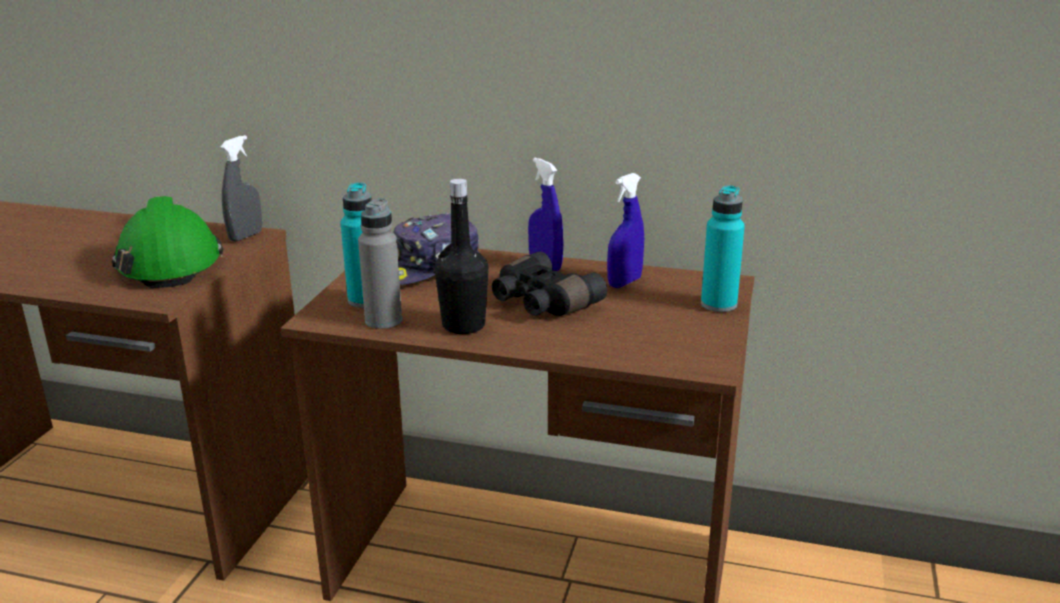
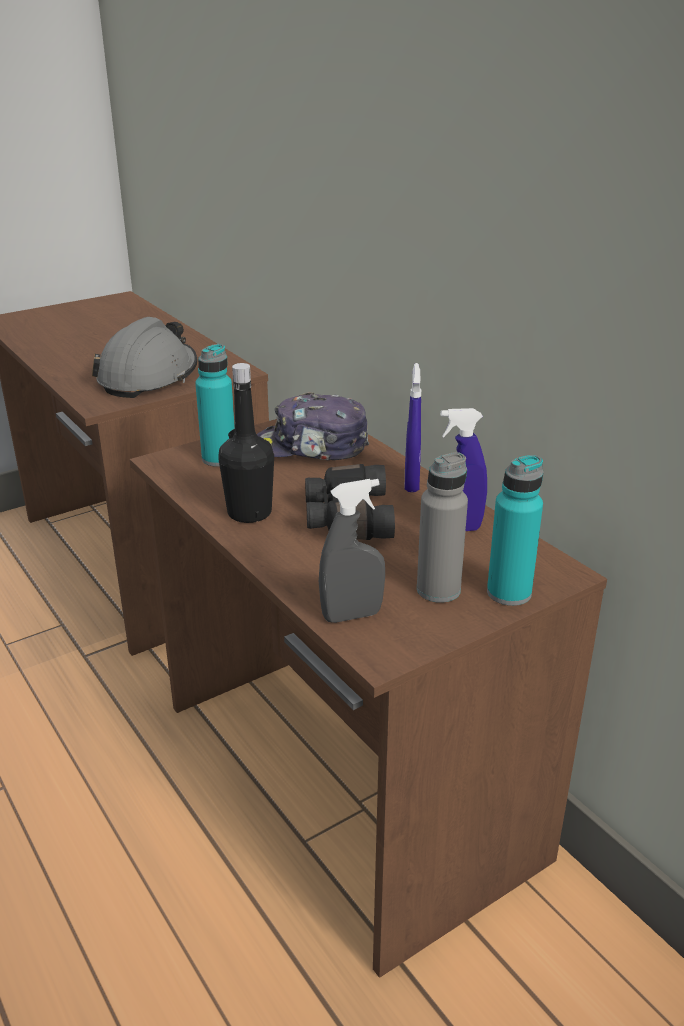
camera: 40 degrees right, 5 degrees up
(169, 263) = (149, 377): green hard hat -> grey hard hat
(246, 236) = (231, 371): grey spray bottle -> grey spray bottle (352, 615)
(383, 320) = (201, 482): grey bottle -> grey bottle (438, 590)

